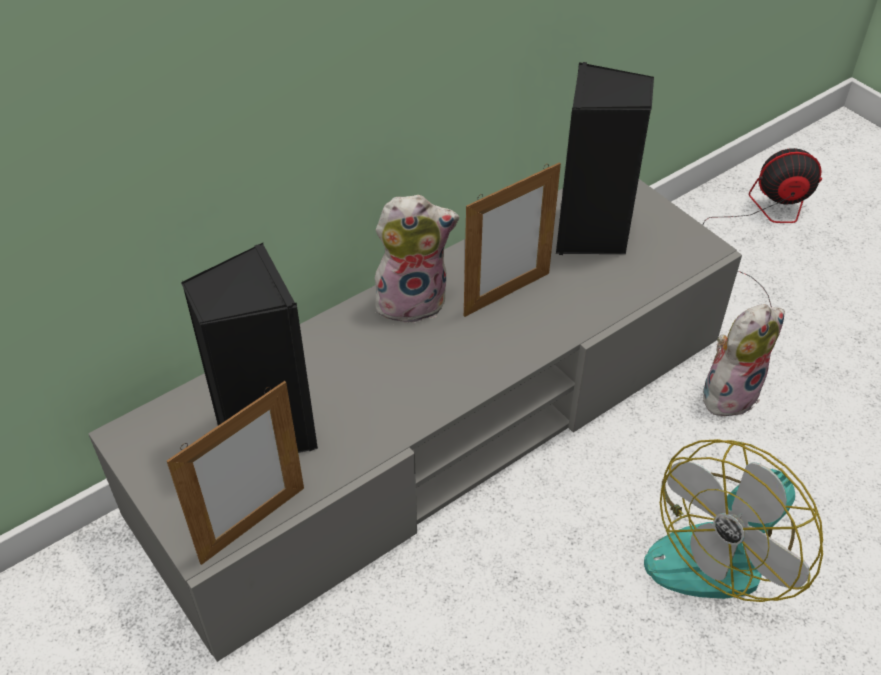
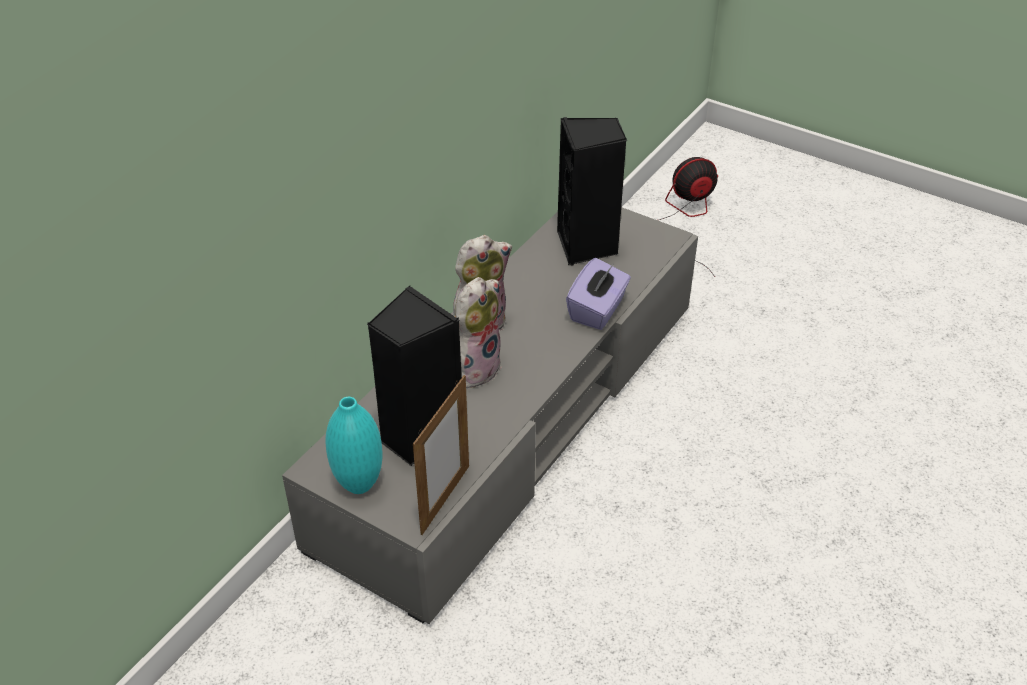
camera: 20 degrees left, 5 degrees down
(165, 472) = (359, 484): none -> turquoise vase
(507, 294) = (546, 301): picture frame -> none
(564, 322) = (597, 310): none -> purple tissue box
(723, 546) = (750, 445): fan -> none
(729, 392) = (711, 342): plush toy -> plush toy (474, 367)

